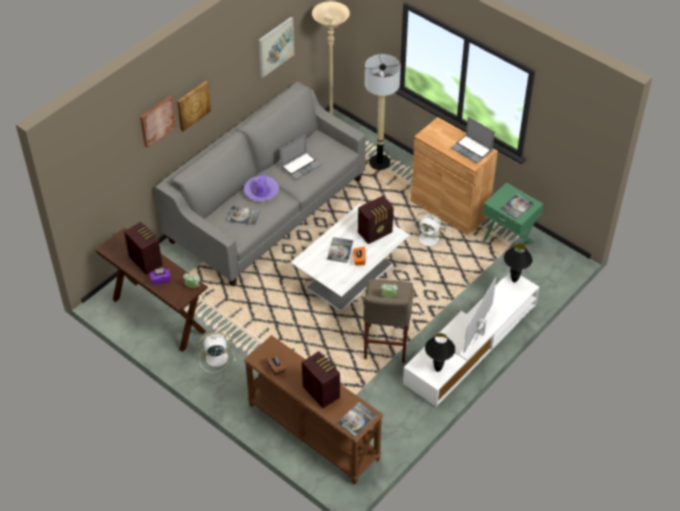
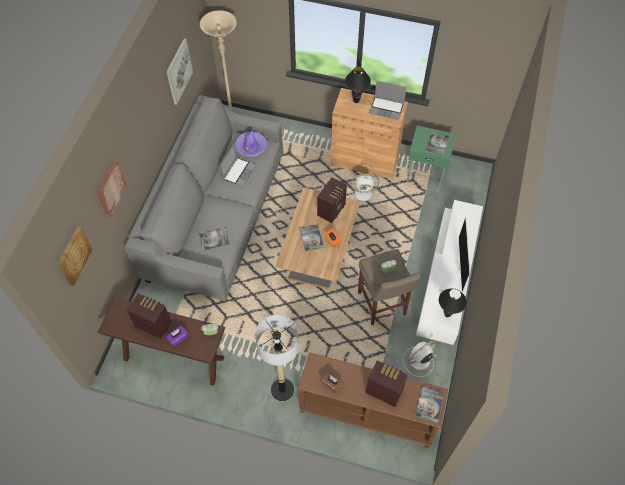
camera: 25 degrees left, 10 degrees up
(193, 105) = (133, 157): picture -> picture (73, 255)
(215, 358) = (246, 378): white fan -> white fan (418, 361)
(261, 191) = (217, 210): purple hat -> purple hat (251, 146)
(350, 275) = (318, 251): white coffee table -> brown coffee table
(379, 162) = (286, 140): floor lamp -> floor lamp (282, 390)
(514, 280) = (461, 208): black table lamp -> black table lamp (356, 101)

